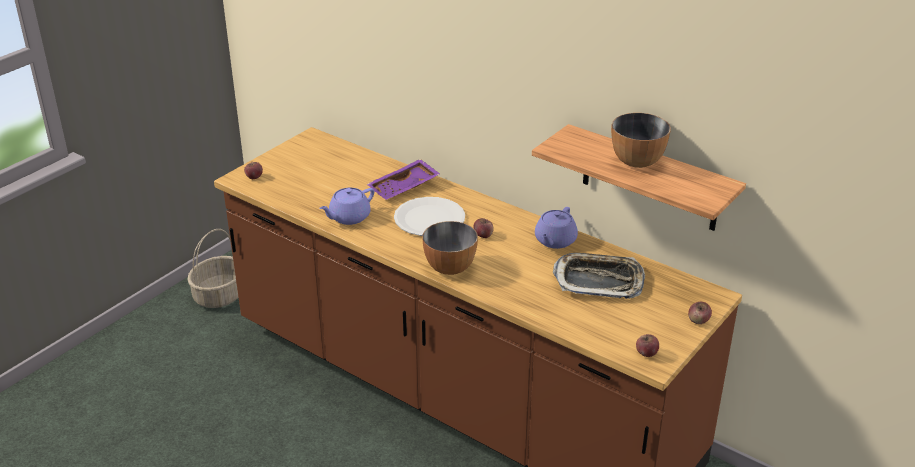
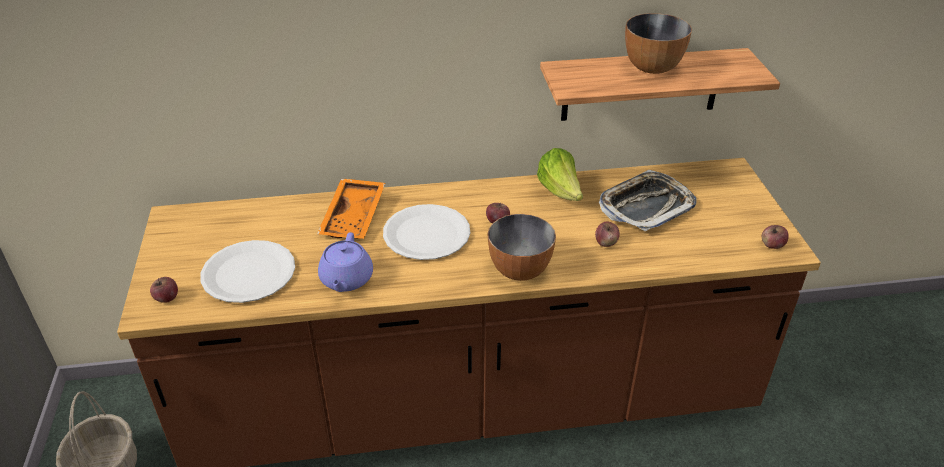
camera: 45 degrees left, 5 degrees up
(307, 187) = (248, 273): none -> white plate
(404, 188) = (355, 217): purple tray -> orange tray
(555, 241) = (560, 192): purple teapot -> lettuce
(698, 321) = (756, 195): apple -> apple (606, 242)

